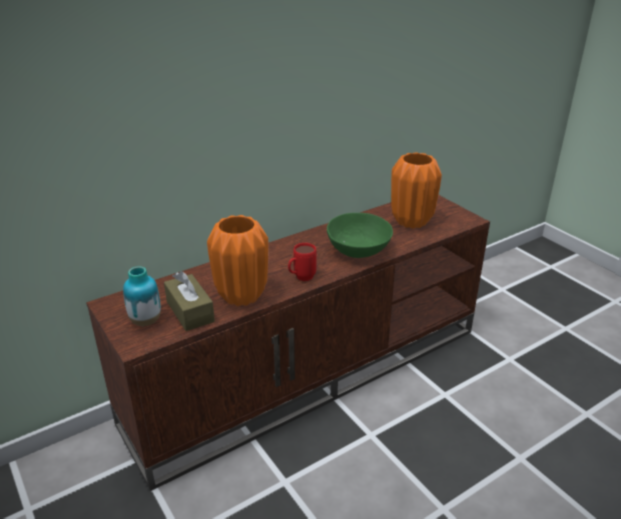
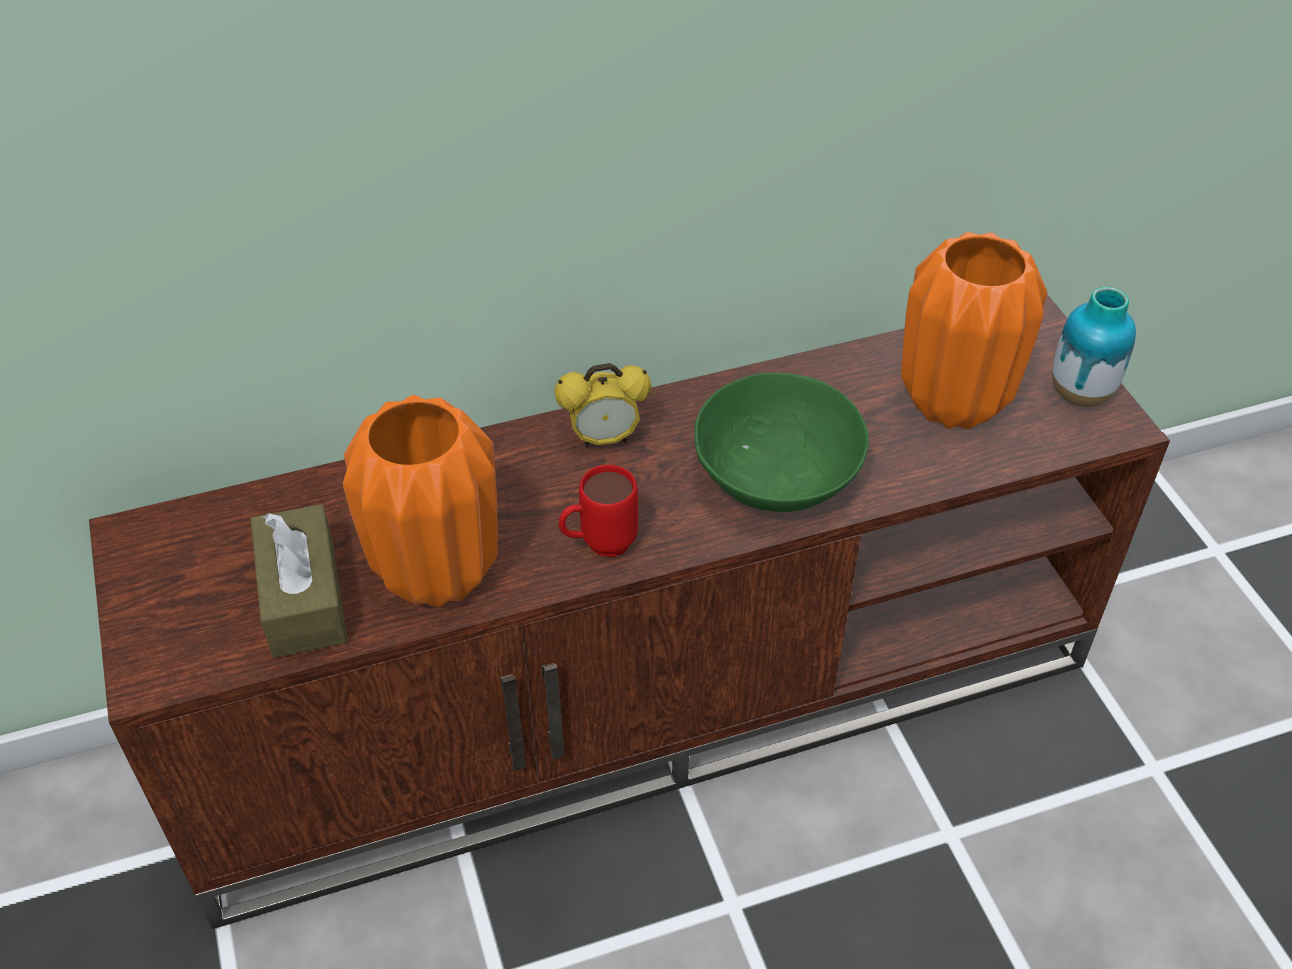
camera: 15 degrees right, 15 degrees up
(146, 321) = (197, 606): vase -> vase (1080, 394)
(288, 248) = (604, 439): none -> alarm clock

